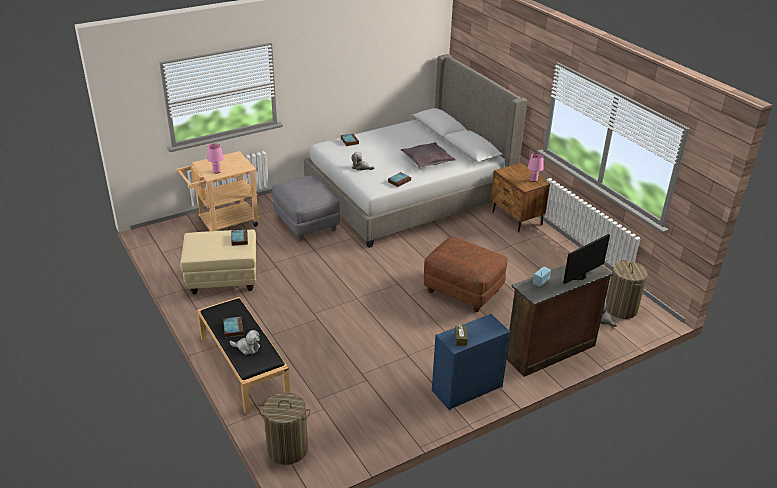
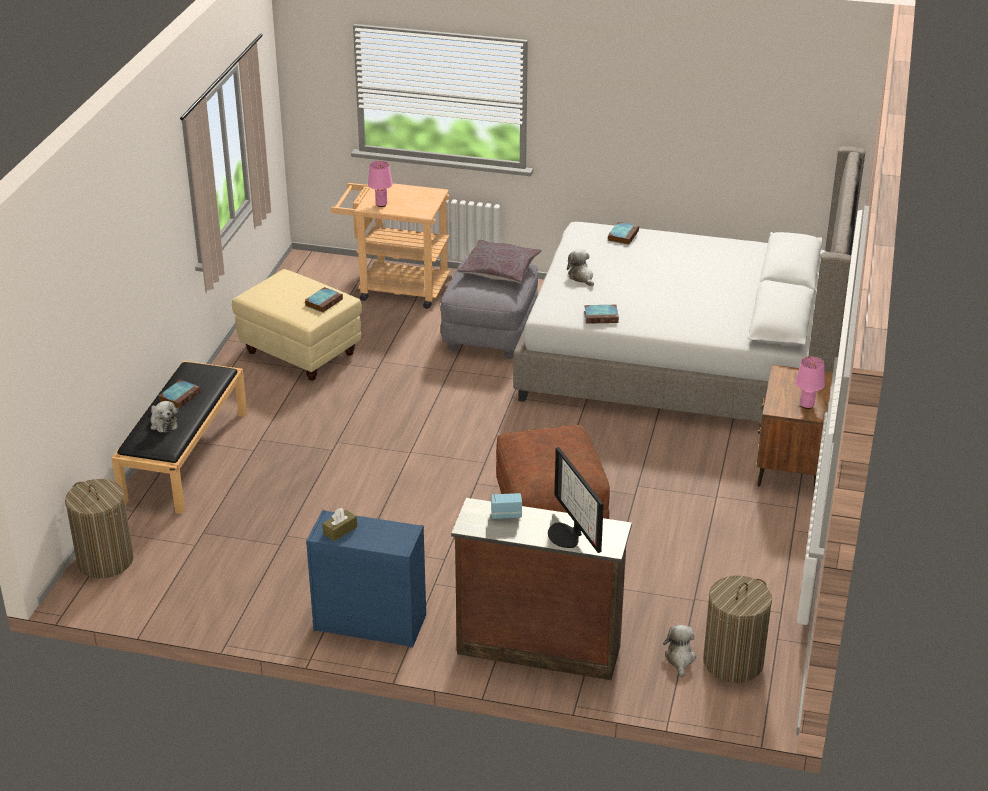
camera: 45 degrees right, 0 degrees up
(427, 160) = (689, 306): grey pillow -> grey pillow (499, 270)
(577, 275) = (568, 535): monitor -> monitor turned 120 degrees counterclockwise

